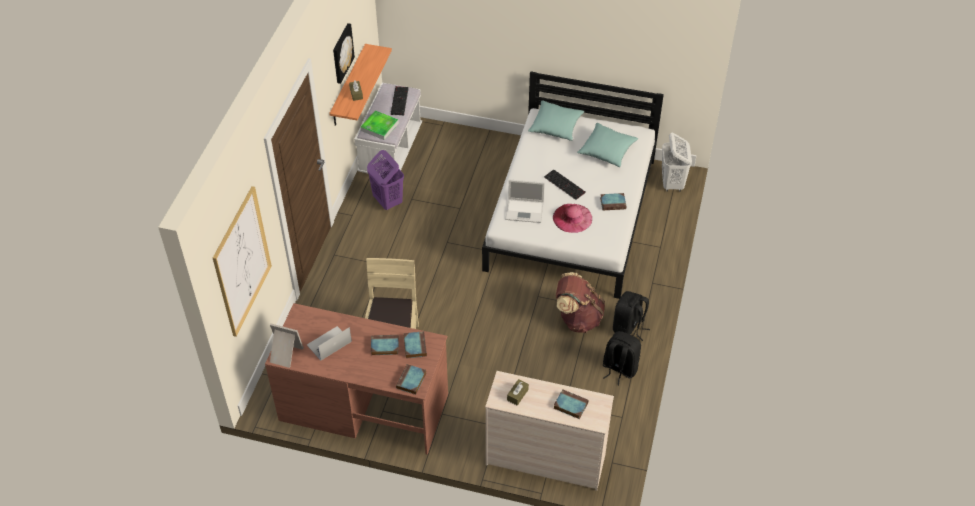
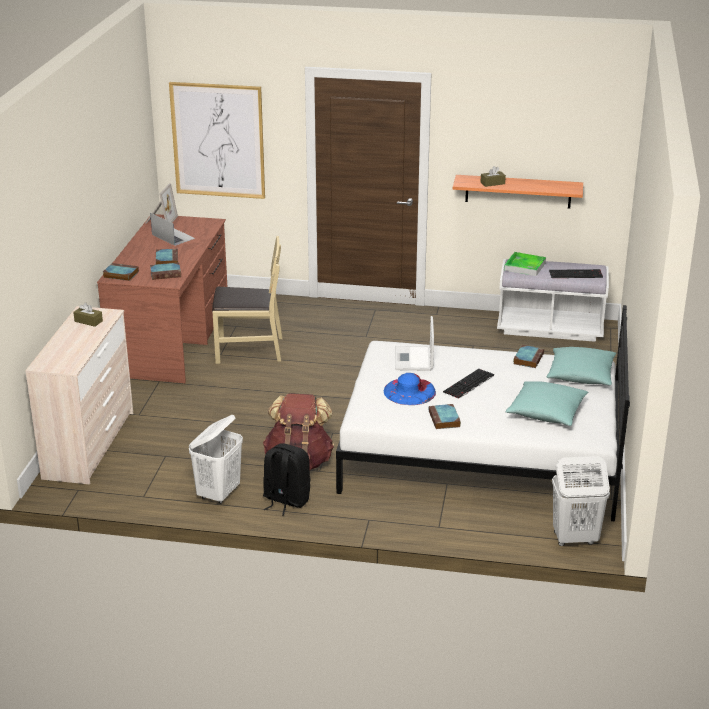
camera: 85 degrees right, 20 degrees down
(341, 53) = (513, 137): picture -> none
(387, 201) = (464, 332): purple laundry basket -> none
(570, 405) = (68, 349): book -> book (528, 358)
(572, 218) = (409, 391): pink hat -> blue hat
(619, 368) = (219, 493): black backpack -> white laundry basket

